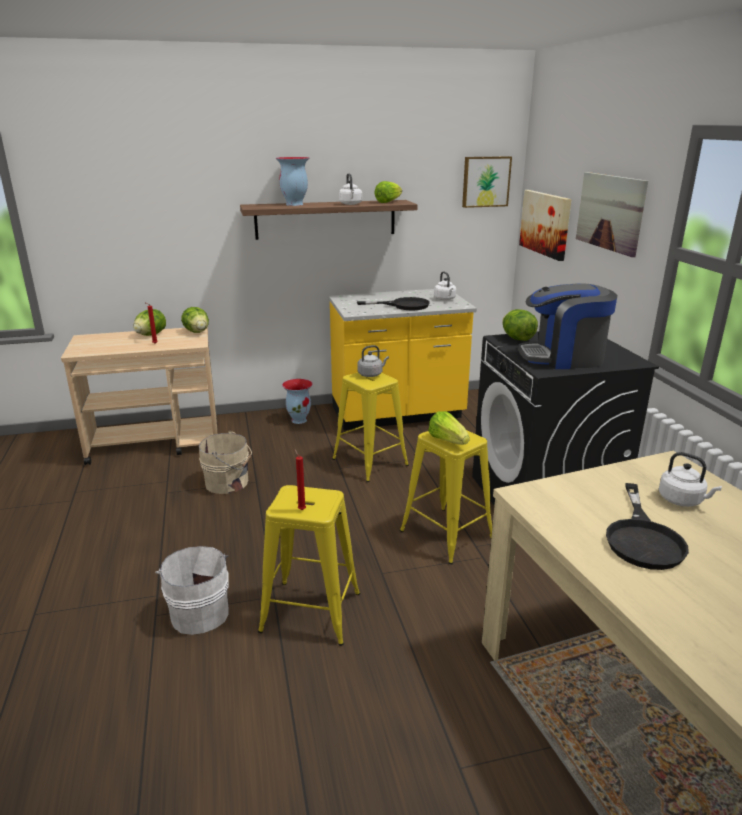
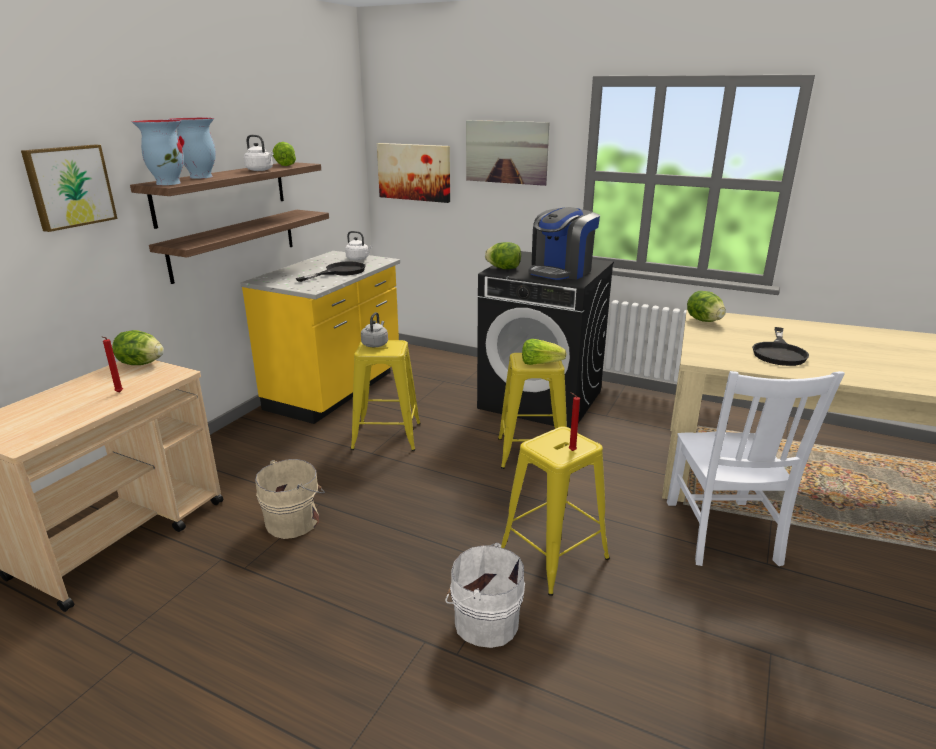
camera: 50 degrees left, 0 degrees up
(151, 335) = (83, 387): lettuce -> lettuce (704, 321)
(299, 420) = (253, 435): vase -> vase (168, 183)
(331, 263) = (234, 244): none -> shelf
(471, 712) = (722, 534): none -> white chair
(485, 181) = (342, 137): picture -> picture (69, 186)
(643, 538) = (779, 352): black frying pan -> black frying pan turned 60 degrees clockwise
(682, 500) = (747, 329): white kettle -> none

